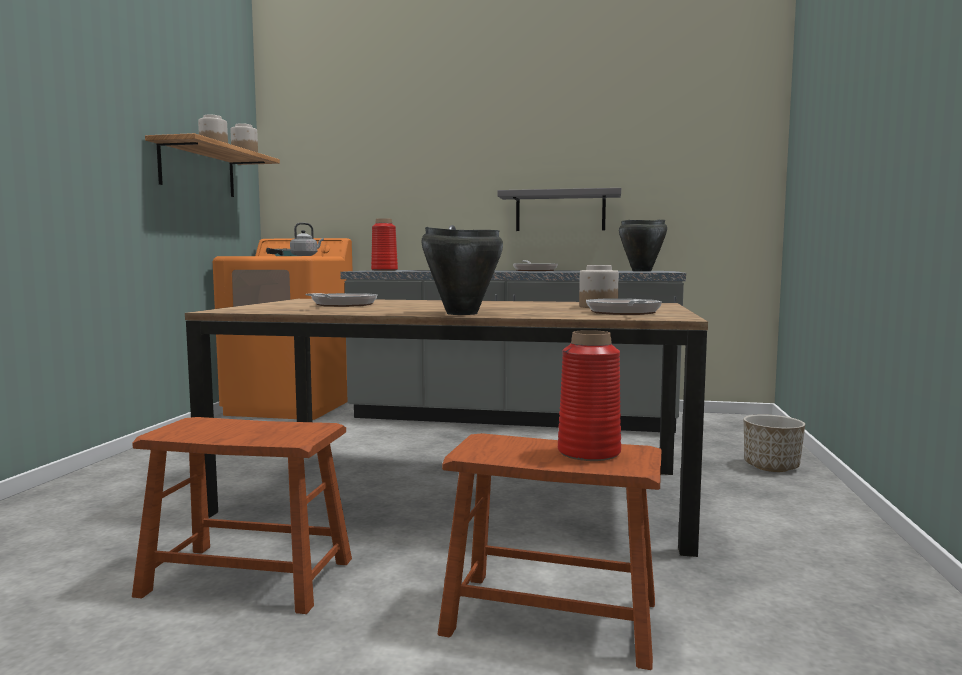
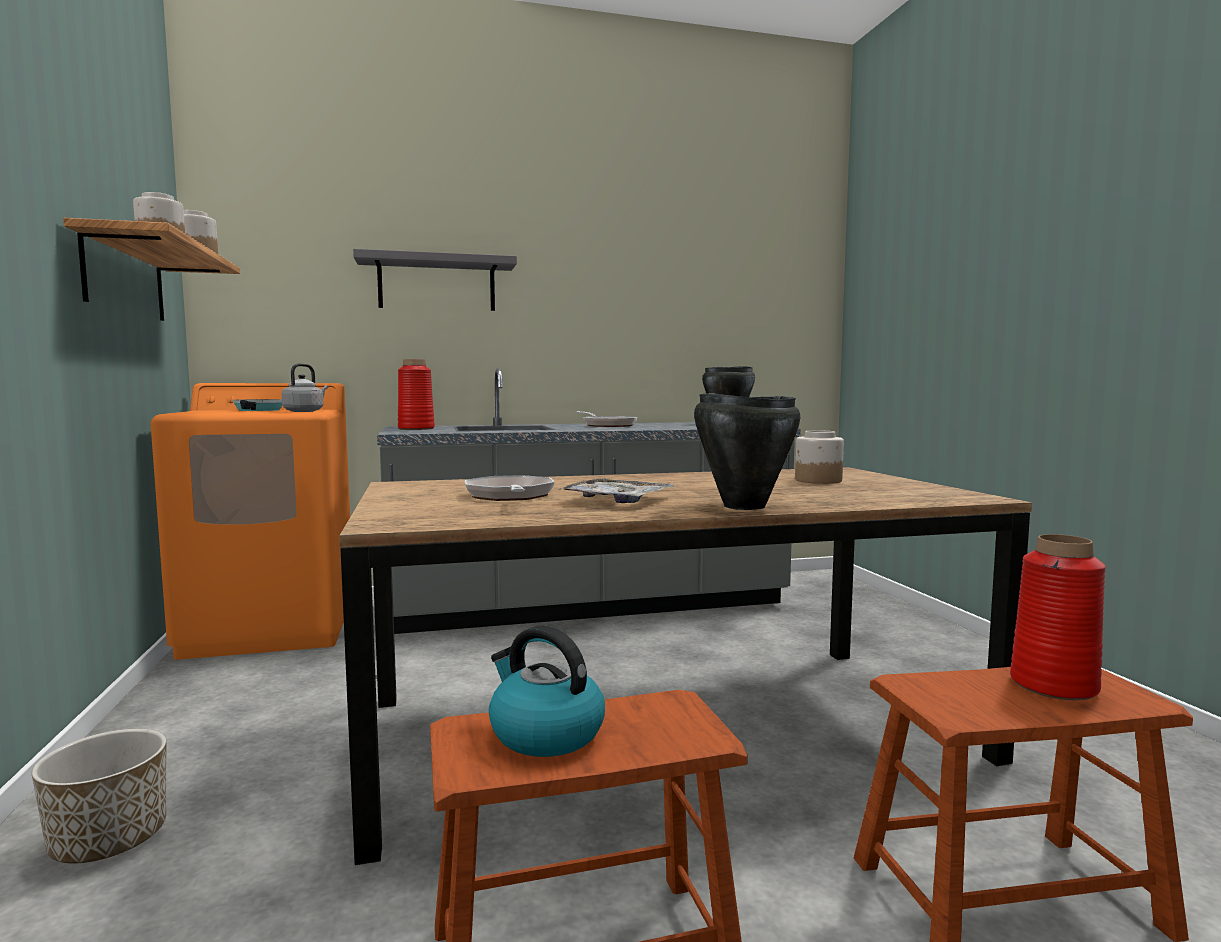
camera: 25 degrees left, 0 degrees up
(225, 428) = (545, 733): none -> kettle
(396, 308) = (618, 500): none -> tray
(560, 211) = (620, 353): grey shelf -> grey shelf (437, 284)
(624, 313) = (896, 491): frying pan -> none
(771, 467) = (916, 632): planter -> planter (109, 840)

